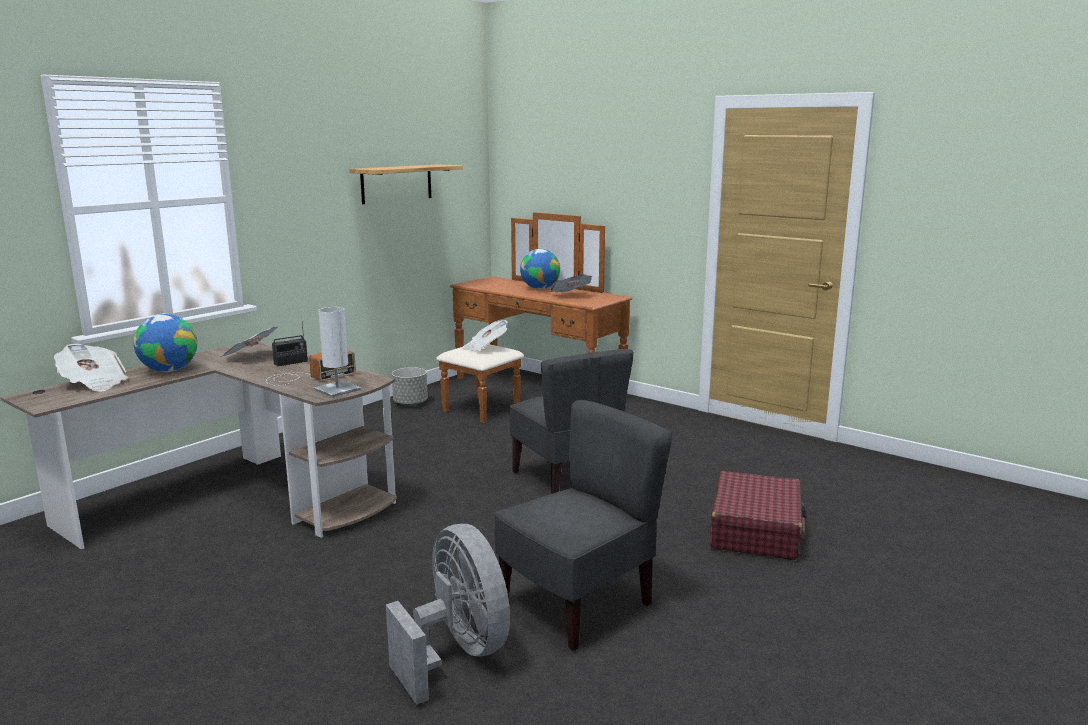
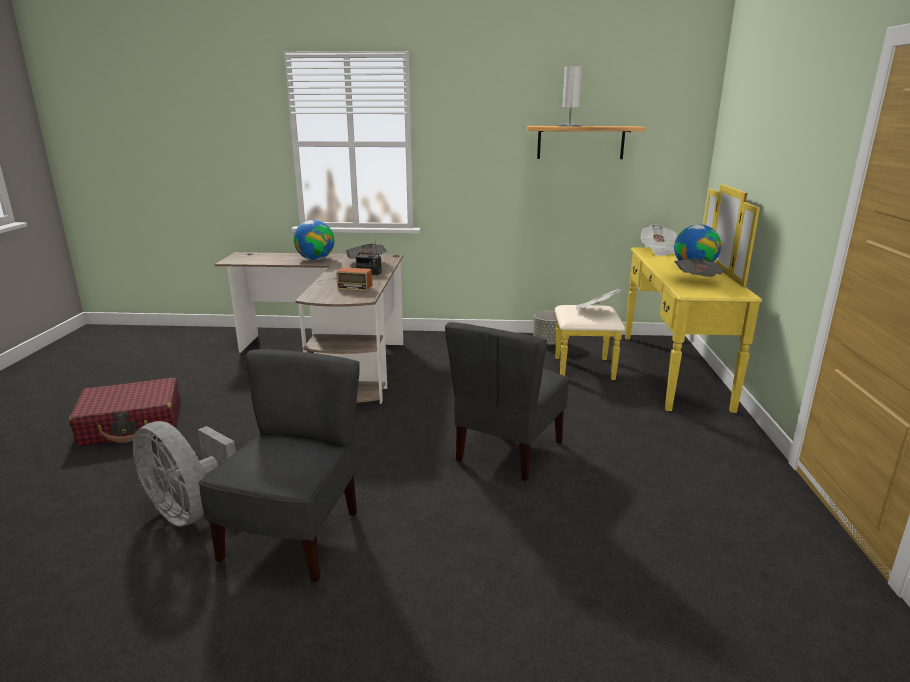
camera: 55 degrees right, 5 degrees up
(94, 384) = (273, 256): newspaper -> newspaper (658, 251)
(337, 390) = (327, 297): white table lamp -> white table lamp (569, 126)
(457, 653) = (189, 510): grey fan -> grey fan turned 105 degrees clockwise
(526, 392) = (652, 370): brown dresser -> yellow dresser
(577, 603) = (293, 537): grey chair -> grey chair turned 90 degrees counterclockwise
(756, 530) = (538, 600): red suitcase -> red suitcase (132, 424)

